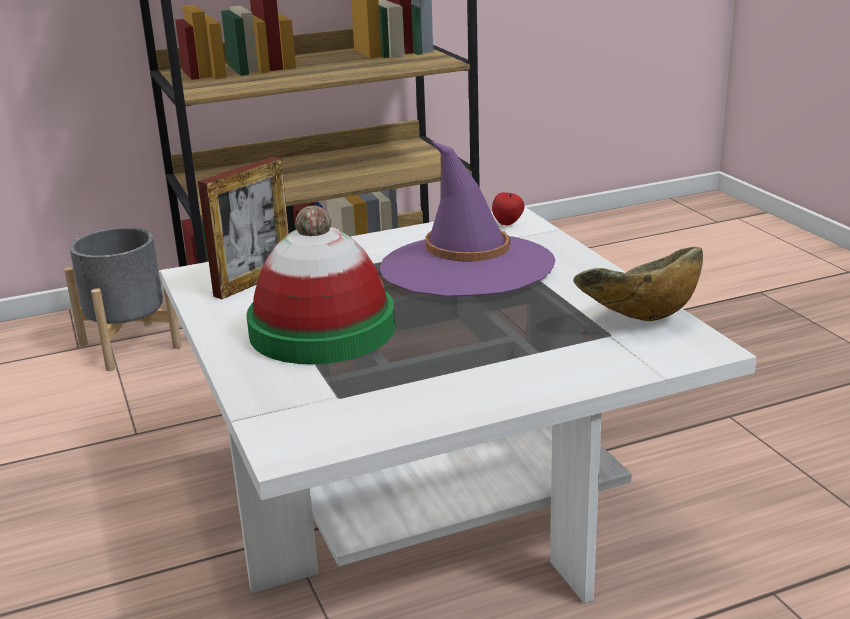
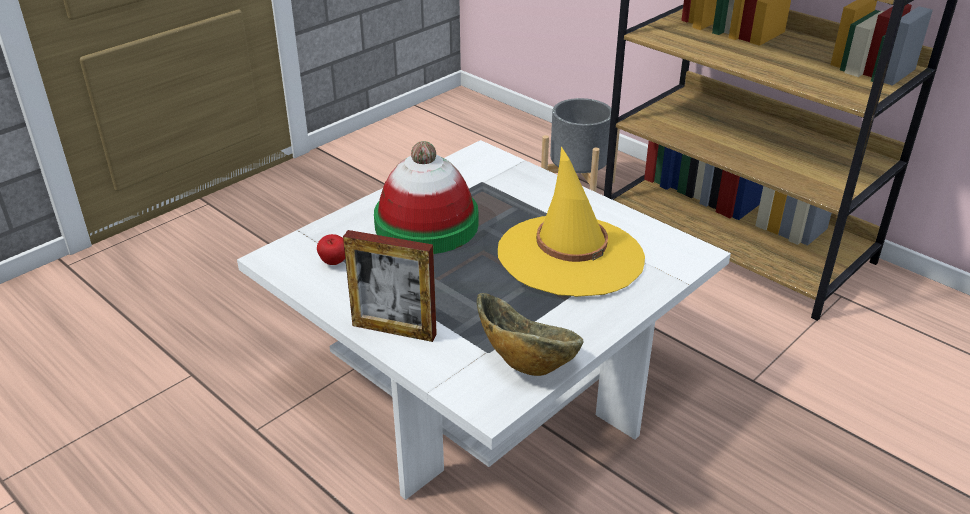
camera: 65 degrees right, 10 degrees up
(253, 282) = (482, 177): picture frame -> picture frame (394, 330)
(467, 266) = (570, 256): purple hat -> yellow hat
(508, 224) = (676, 255): apple -> apple (334, 263)

